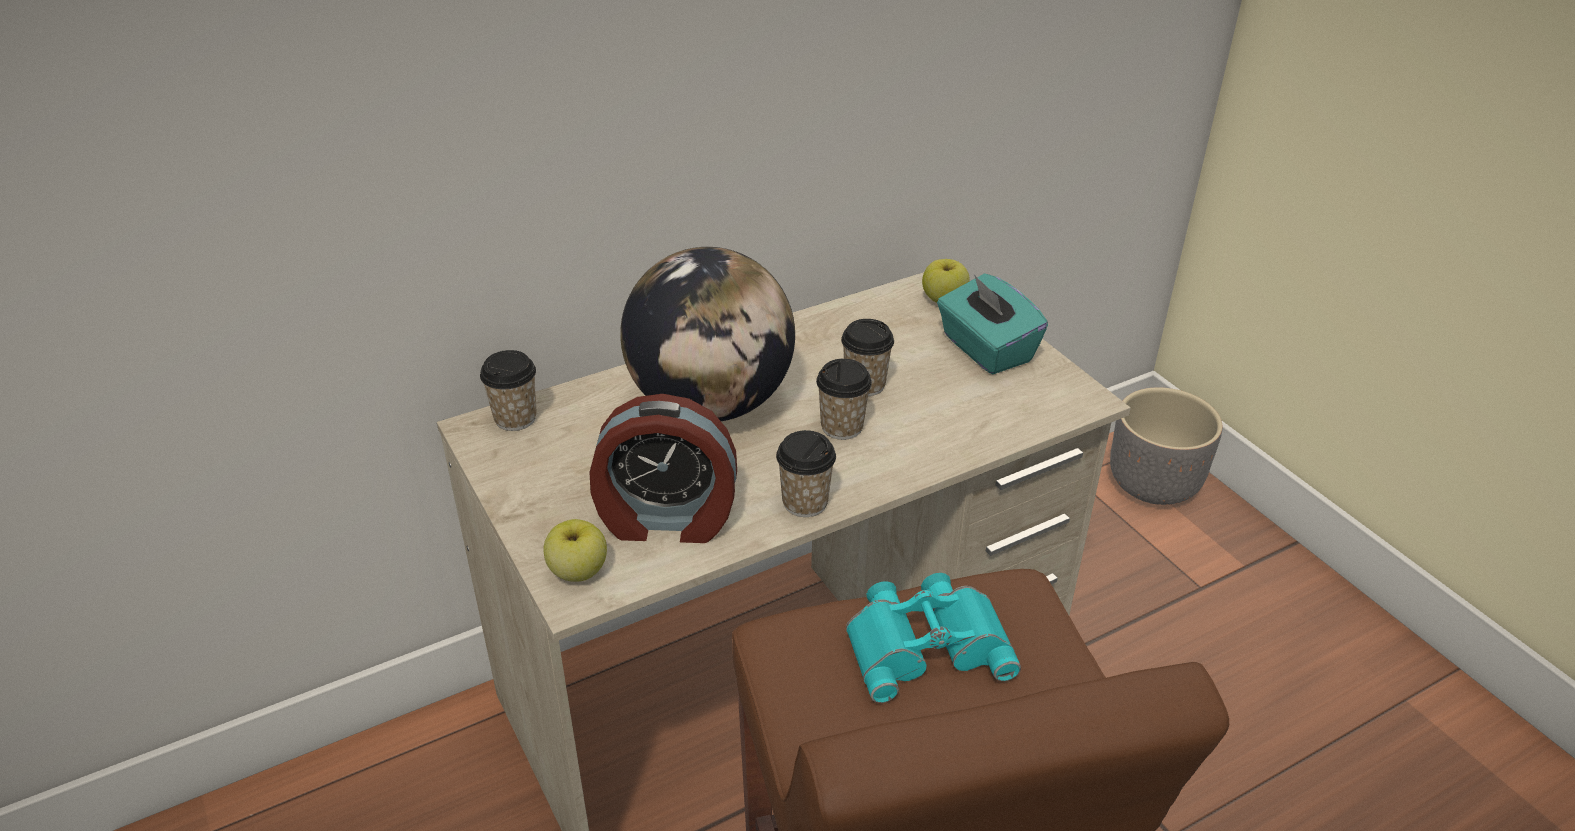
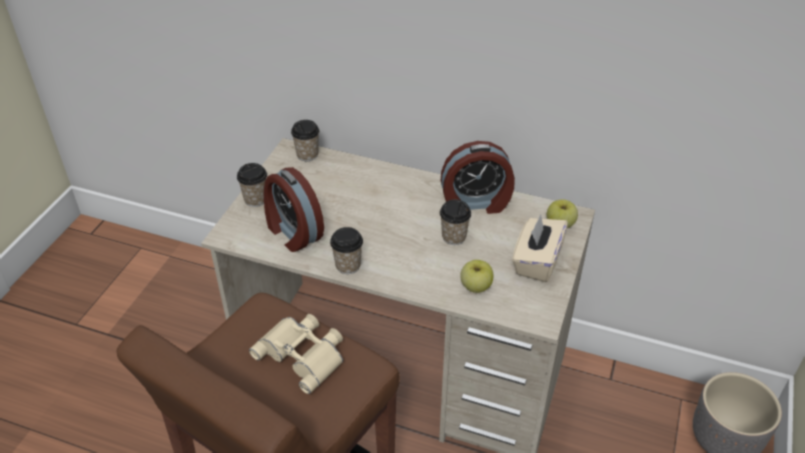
camera: 50 degrees right, 5 degrees up
(578, 571) = (239, 228): apple -> apple (475, 286)
(710, 404) = (380, 199): globe -> none
(827, 336) = (476, 204): none -> alarm clock
(842, 427) = (413, 247): cup -> cup (255, 199)
(926, 643) = (303, 354): turquoise binoculars -> beige binoculars
(985, 349) = (536, 261): turquoise tissue box -> beige tissue box

